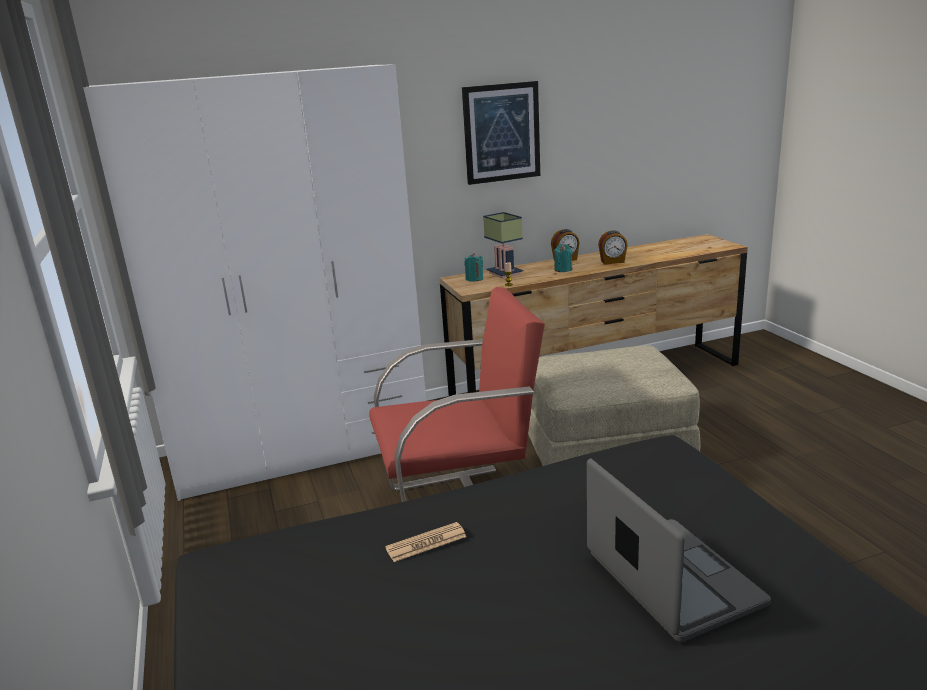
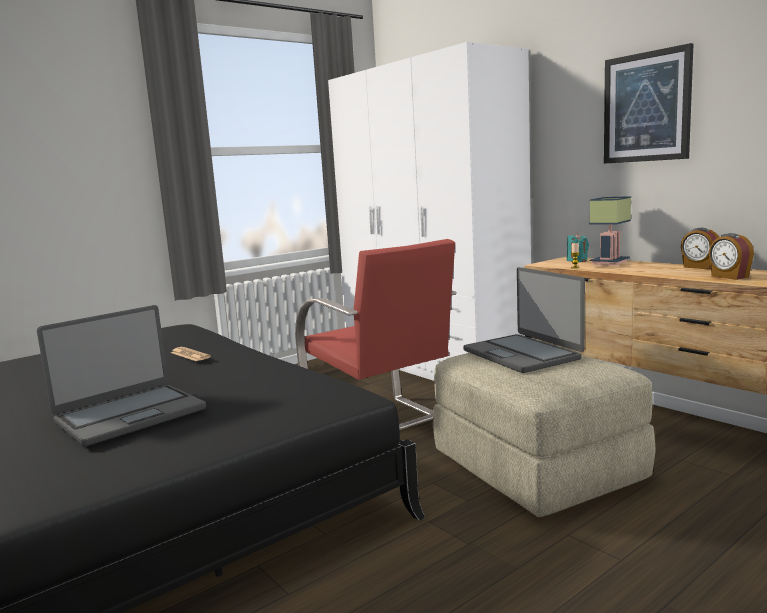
camera: 70 degrees right, 10 degrees down
(563, 269) = (658, 270): turquoise candle -> none
(584, 367) = (522, 354): none -> laptop

